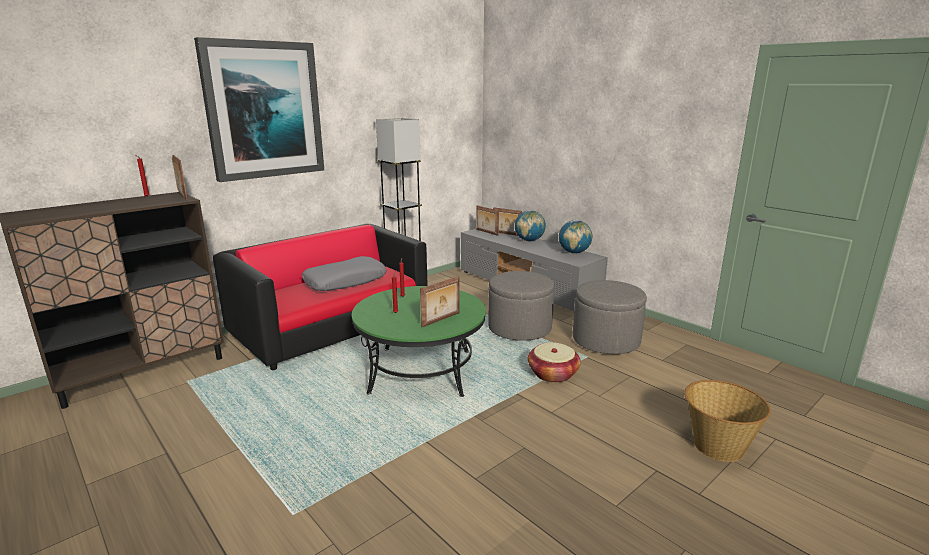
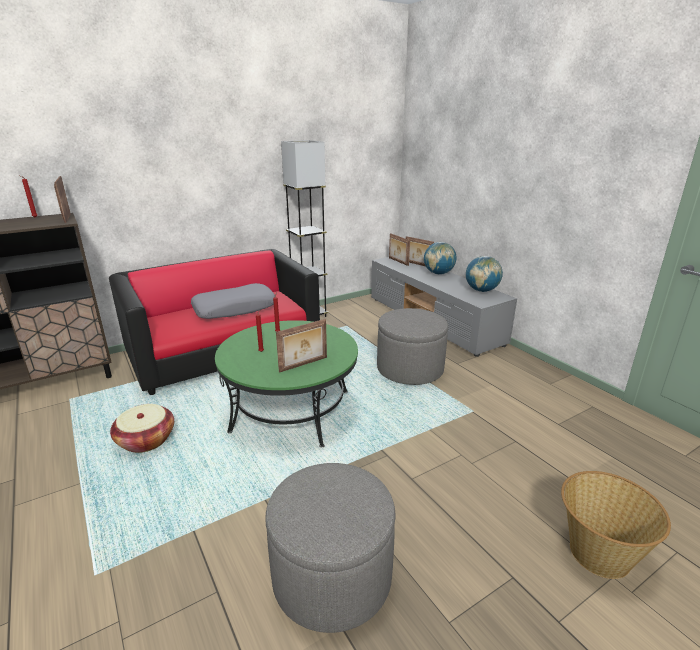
camera: 10 degrees right, 5 degrees up
(263, 110) = (157, 131): picture -> none
(553, 374) = (428, 429): basket -> basket (146, 440)
(606, 340) = (499, 393): grey ottoman -> grey ottoman (332, 576)

